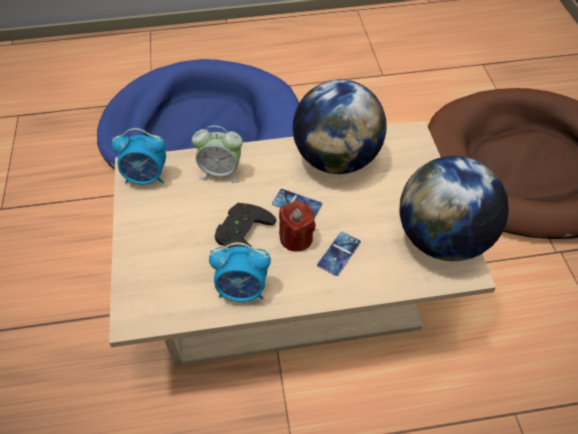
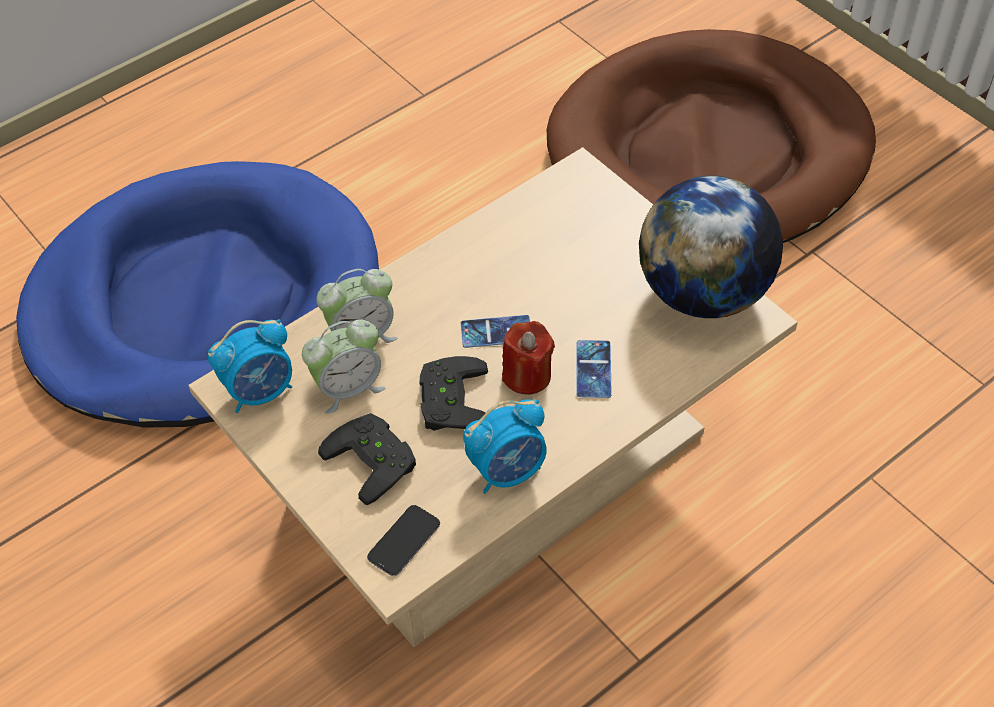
camera: 30 degrees left, 0 degrees up
(153, 301) = (404, 541): none -> phone
(175, 244) = (375, 458): none -> black game controller
(192, 197) = (348, 388): none -> alarm clock
(336, 159) = (504, 249): globe -> none

